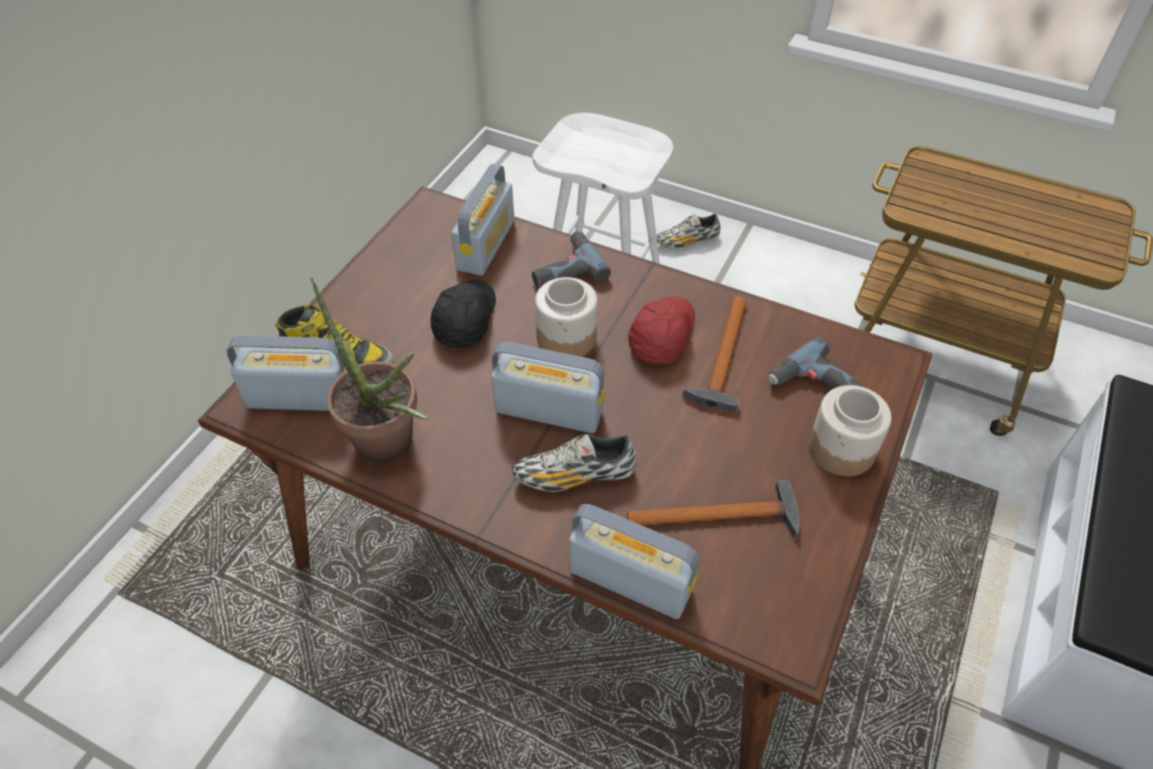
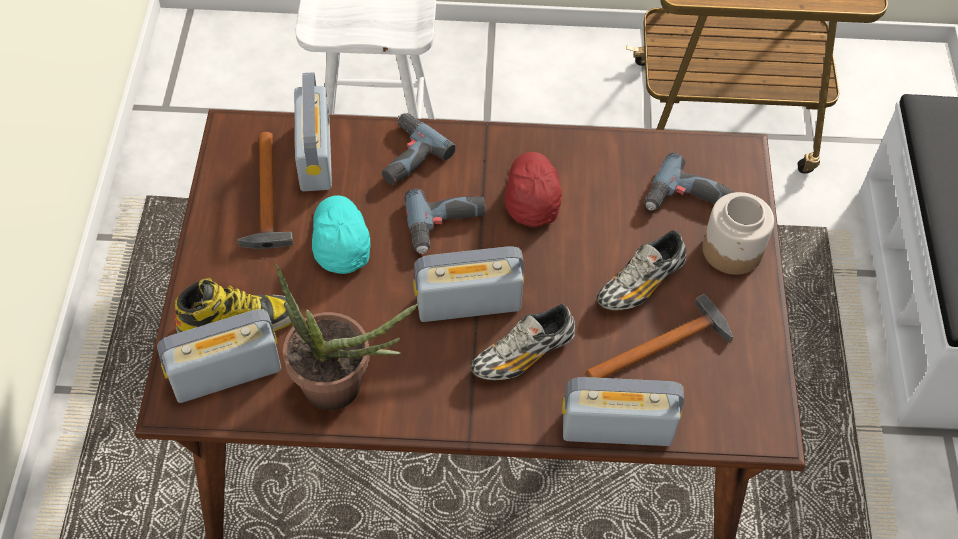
camera: 25 degrees left, 5 degrees up
(465, 320) = (340, 241): black cap -> turquoise cap
(567, 338) = (447, 226): jar -> power drill
(687, 241) = (436, 61): shoe -> shoe (640, 284)
(722, 358) = (595, 199): hammer -> hammer (266, 198)

